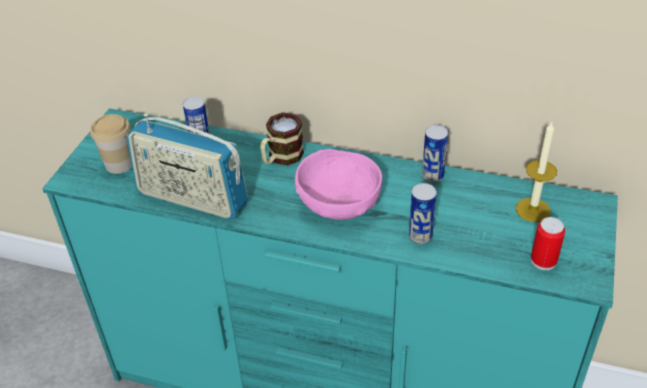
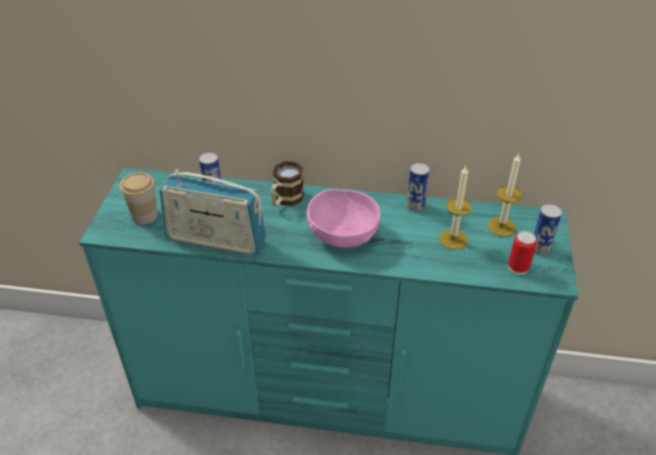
camera: 10 degrees left, 0 degrees up
(420, 236) = (416, 256): can -> can (540, 248)
(469, 220) = (453, 239): none -> candle

